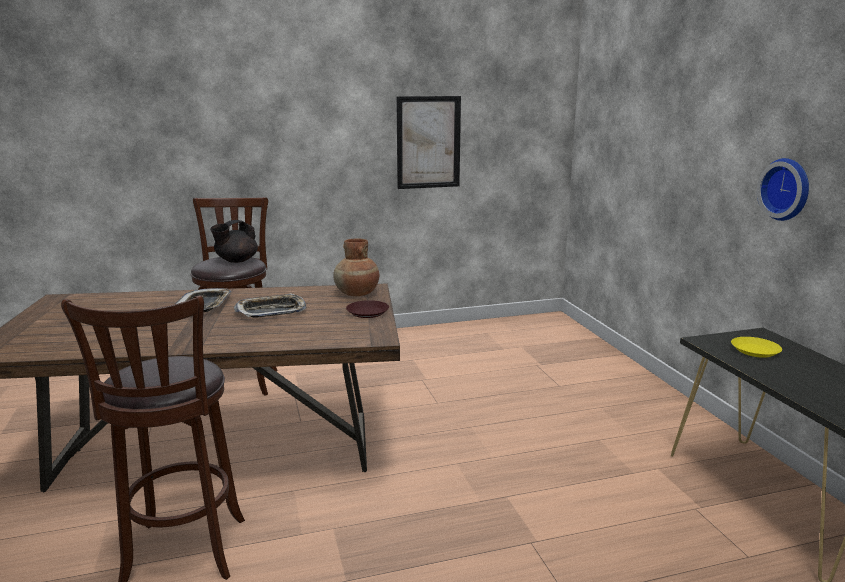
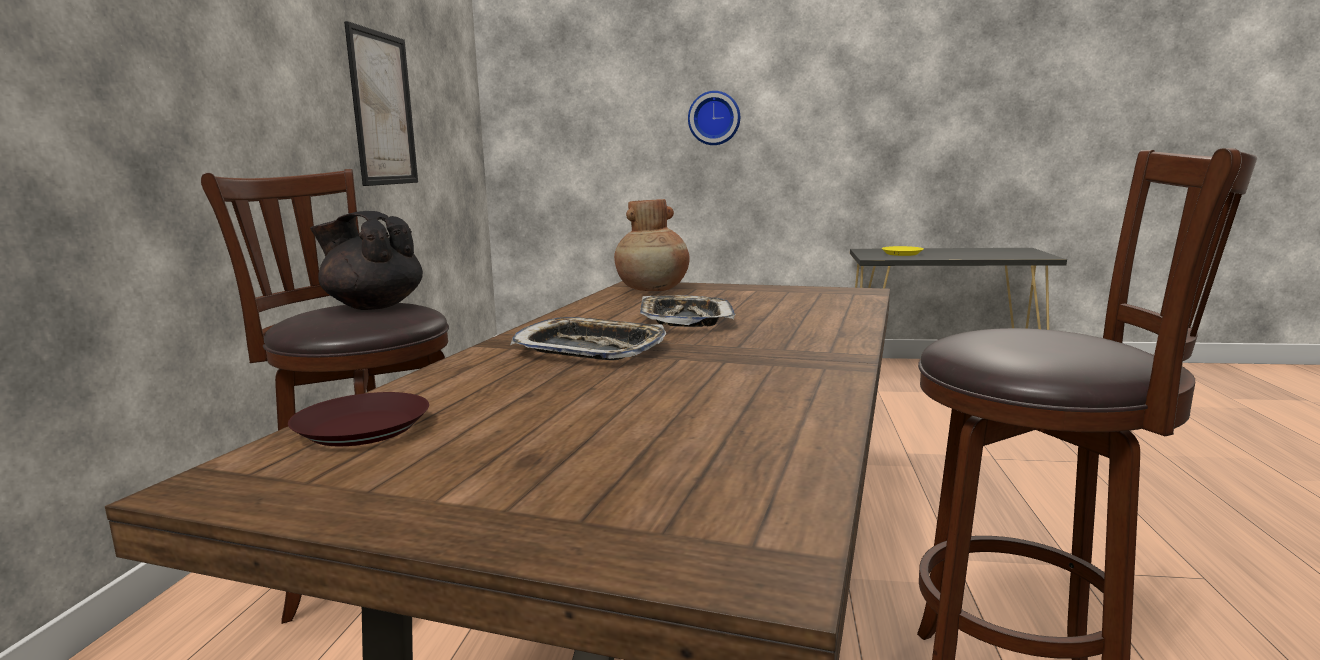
camera: 65 degrees left, 5 degrees down
(236, 261) = (373, 306): black teapot -> black teapot turned 135 degrees clockwise
(367, 312) = (749, 290): brown plate -> brown plate (361, 429)
(787, 189) = (847, 122): wall clock -> wall clock (714, 118)

